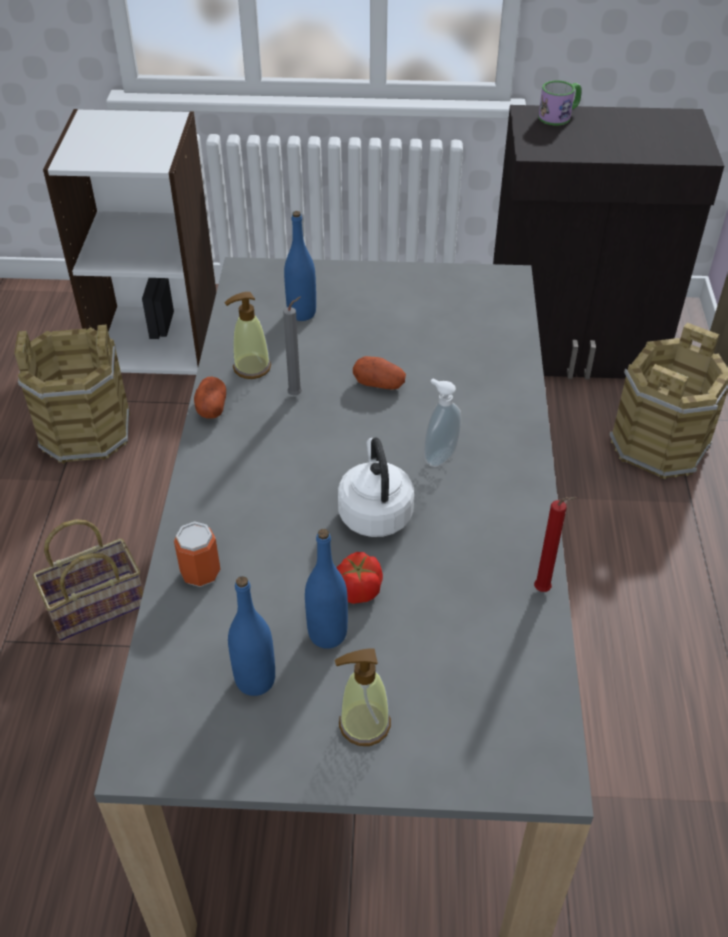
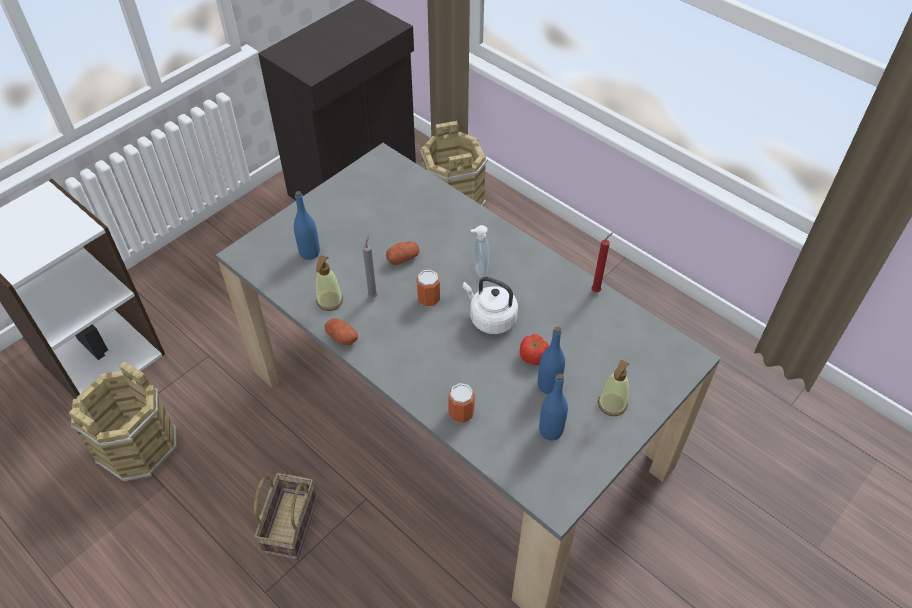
camera: 50 degrees left, 5 degrees up
(343, 441) = (428, 299): none -> can
(559, 116) = (295, 44): mug -> none

